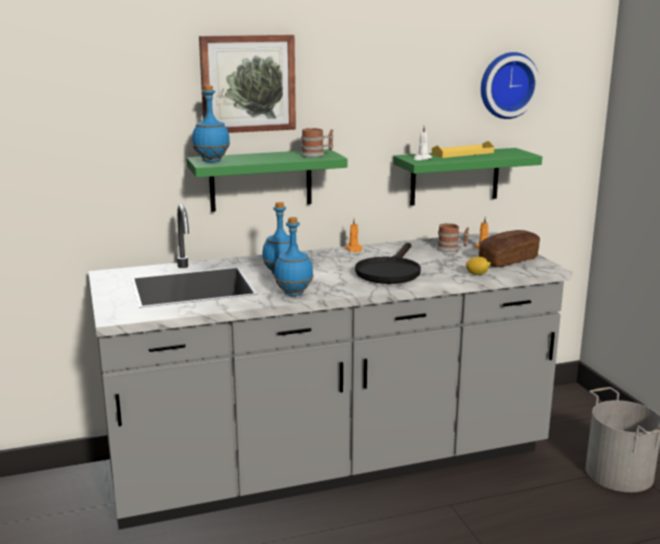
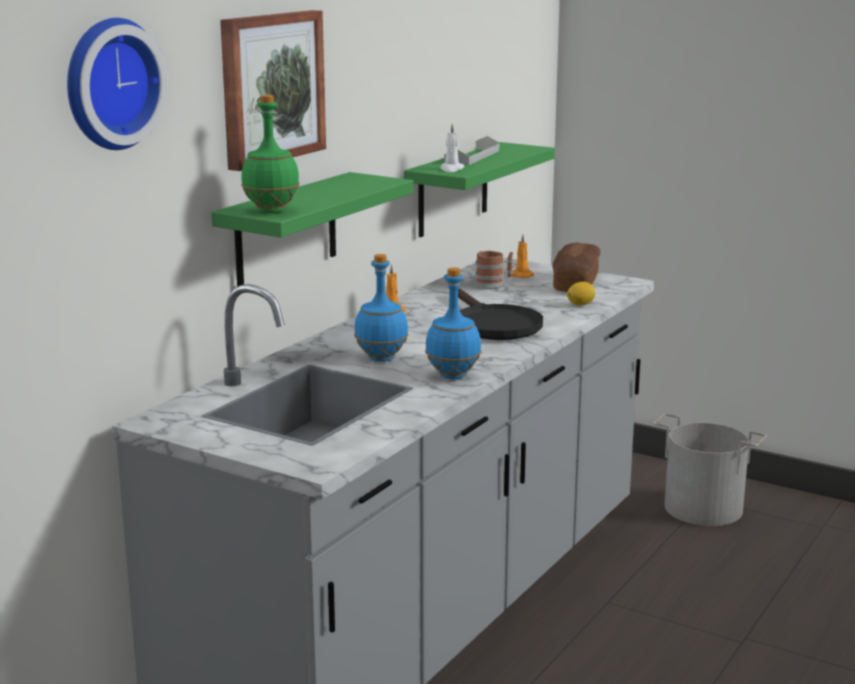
camera: 40 degrees left, 0 degrees up
(211, 161) = (271, 211): blue bottle -> green bottle
(317, 155) = (367, 181): mug -> none
(462, 153) = (472, 156): yellow tray -> grey tray
(507, 85) = (489, 61): wall clock -> wall clock (108, 83)

